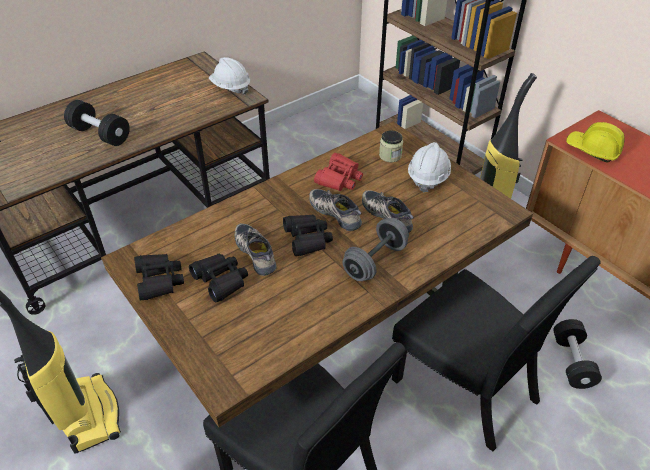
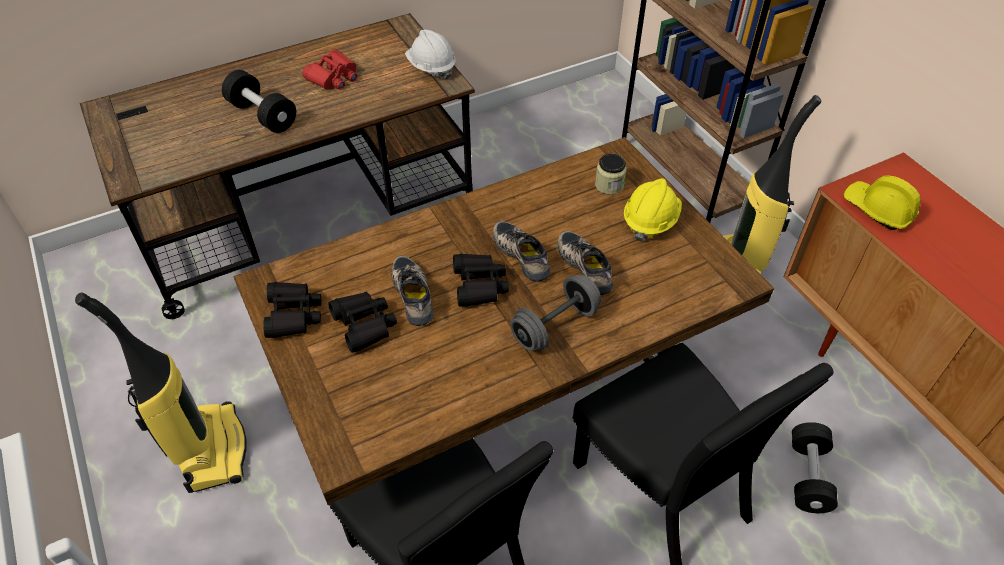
camera: 10 degrees right, 5 degrees up
(339, 179) = (537, 209): red binoculars -> red binoculars (333, 78)
(428, 177) = (650, 221): white hard hat -> yellow hard hat

